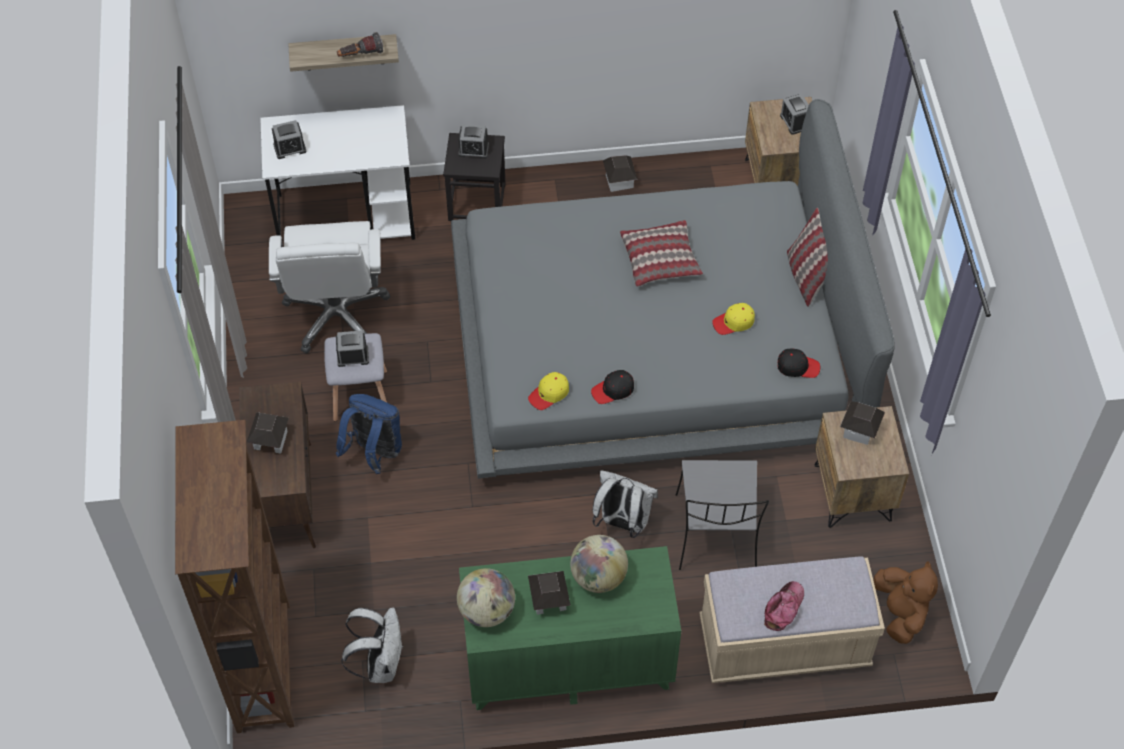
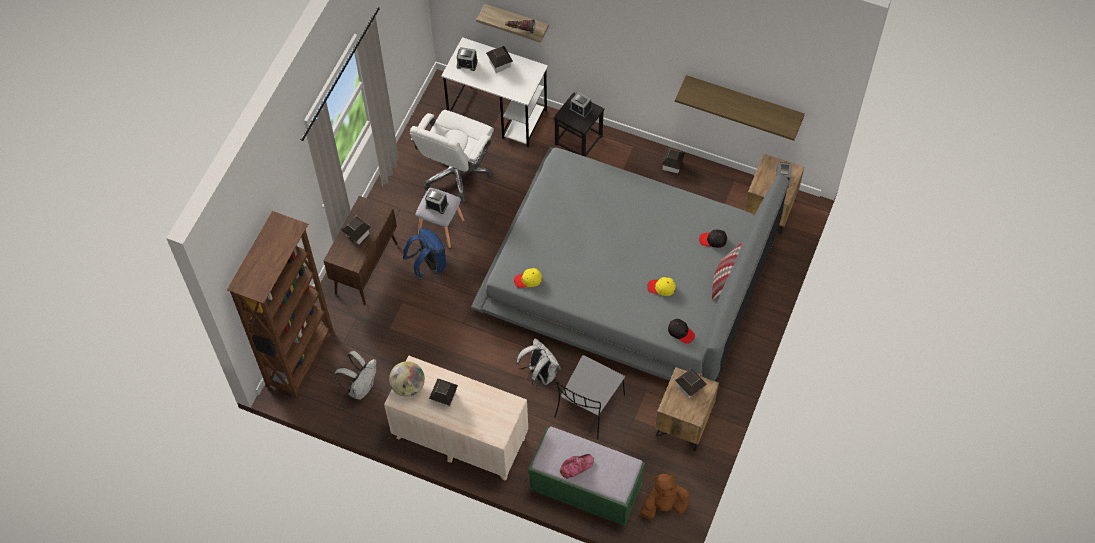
camera: 30 degrees right, 5 degrees up
(336, 130) = (500, 64): none -> toy house
(567, 663) = (460, 437): green dresser -> beige dresser
(598, 577) = (478, 398): globe -> none
(613, 390) = (565, 295): black cap -> black cap (713, 240)
(660, 259) = (643, 229): pillow -> none
(709, 32) = (743, 101): none -> shelf
(784, 644) = (585, 489): beige bench -> green bench
(900, 613) = (664, 505): brown plush toy -> brown plush toy turned 120 degrees counterclockwise

